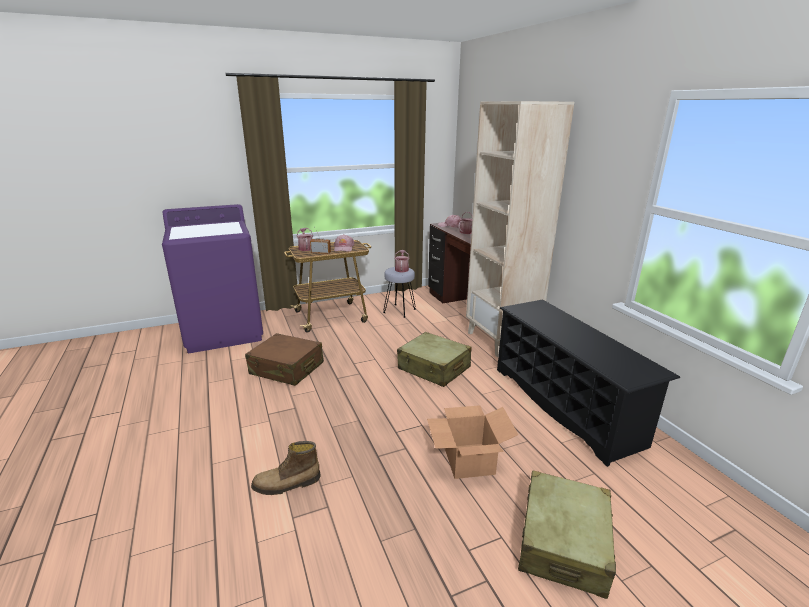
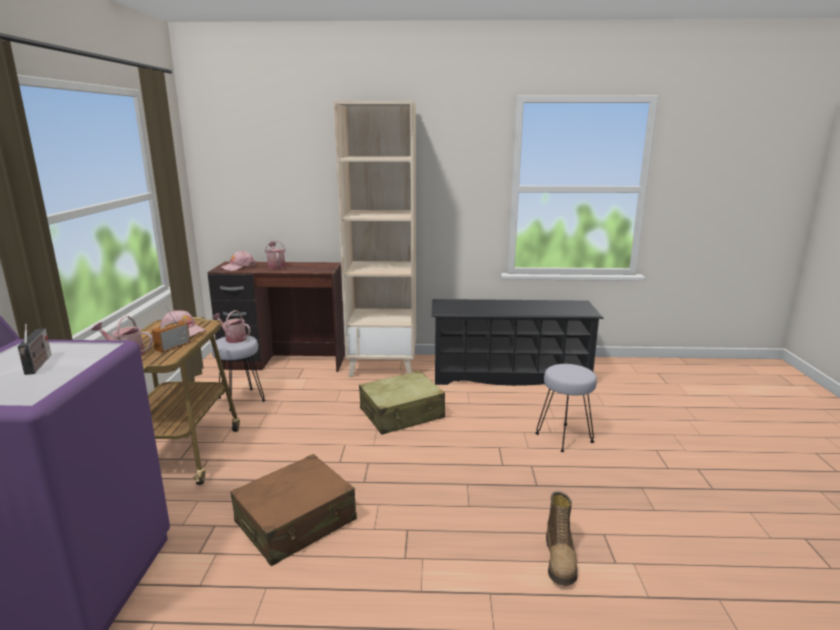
camera: 65 degrees left, 5 degrees down
(210, 230) = (38, 365): none -> radio
(469, 461) = (564, 437): cardboard box -> grey stool
(563, 542) = (663, 428): beige suitcase -> none

